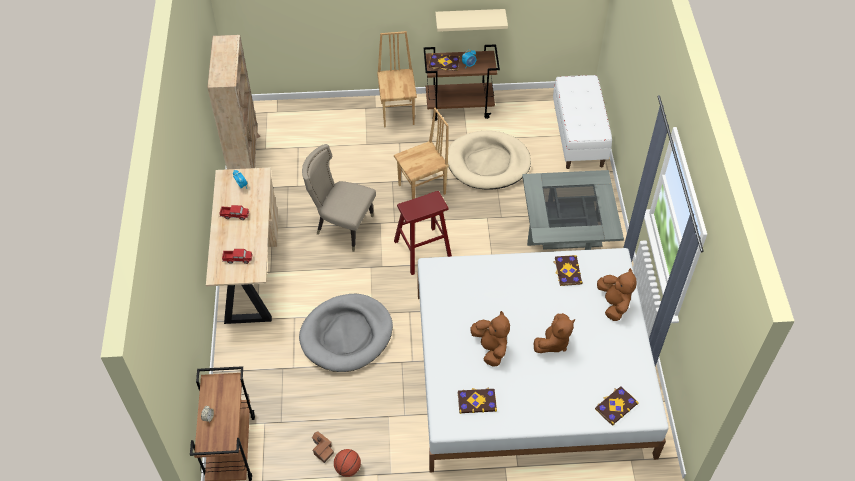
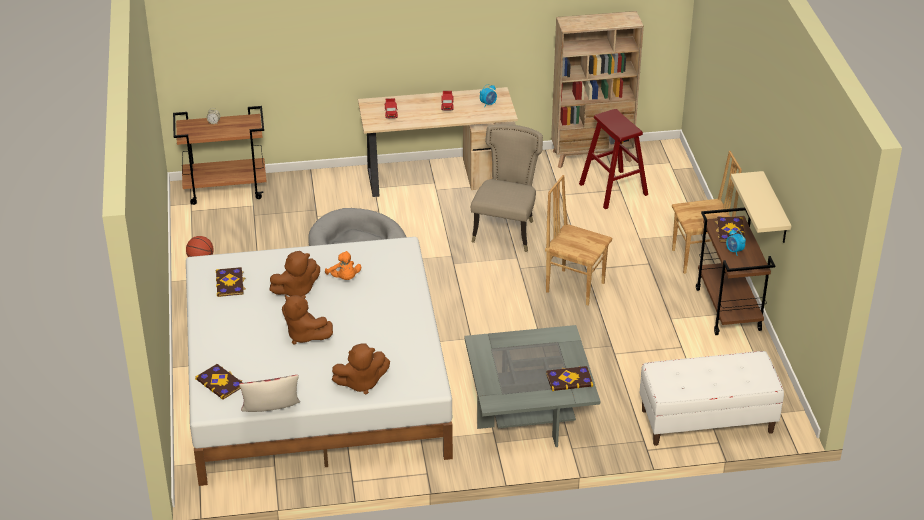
camera: 85 degrees right, 15 degrees down
(321, 449) = (223, 242): toy house -> none
(422, 190) = (575, 286): brown chair -> brown chair turned 150 degrees clockwise
(423, 250) = (480, 292): red stool -> red stool (613, 189)
(475, 312) = (344, 278): none -> orange plush toy
(488, 163) = (633, 338): beige dog bed -> none
(567, 271) = (407, 346): book -> book (569, 379)
(650, 367) = (271, 411): none -> pillow

